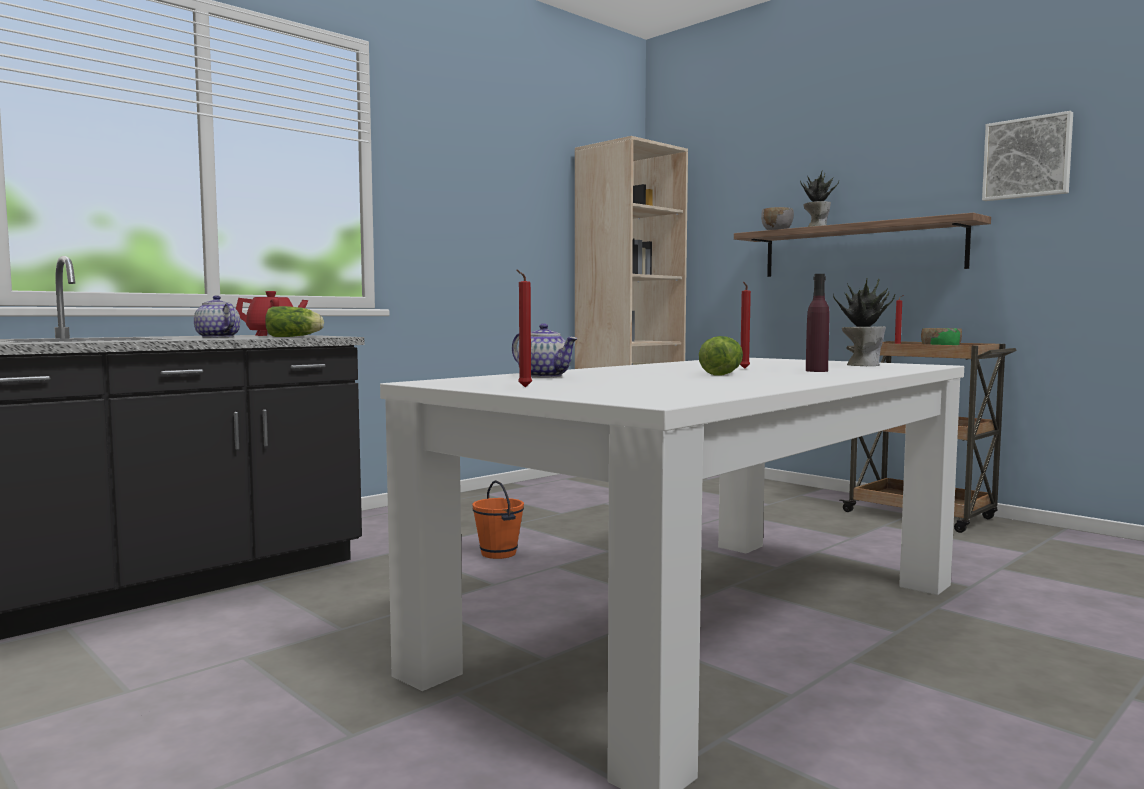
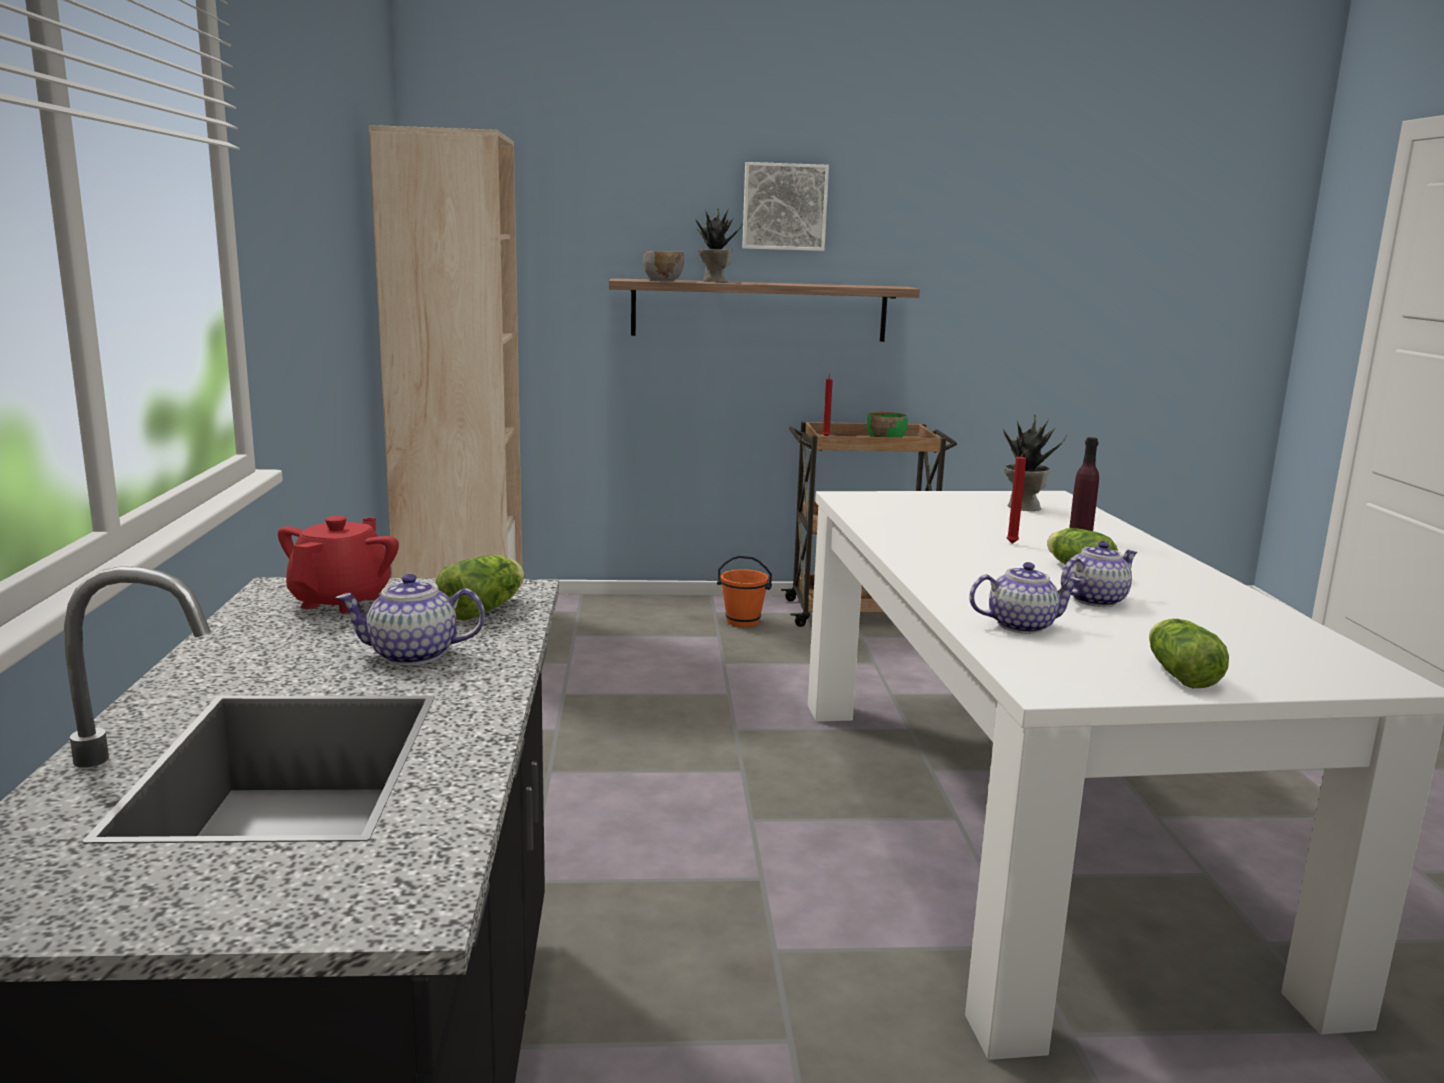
camera: 50 degrees left, 10 degrees up
(499, 553) = (654, 829): orange bucket -> orange bucket (743, 622)
(523, 387) = (1179, 674): red candle -> lettuce
(653, 377) = (1095, 600): none -> teapot
(1027, 158) = (945, 228): picture -> picture (784, 207)

